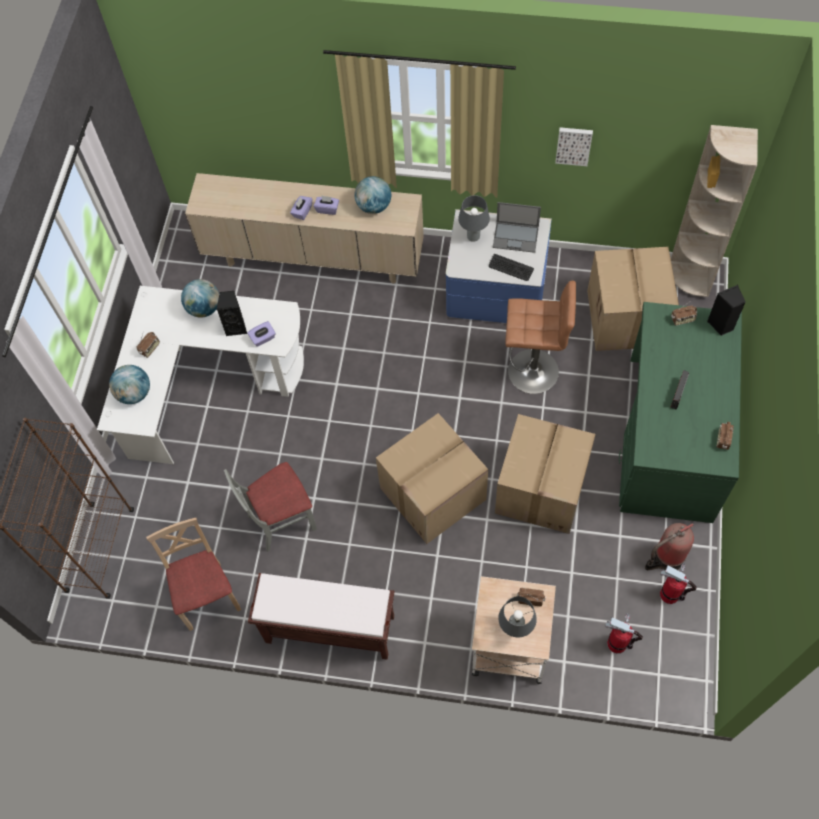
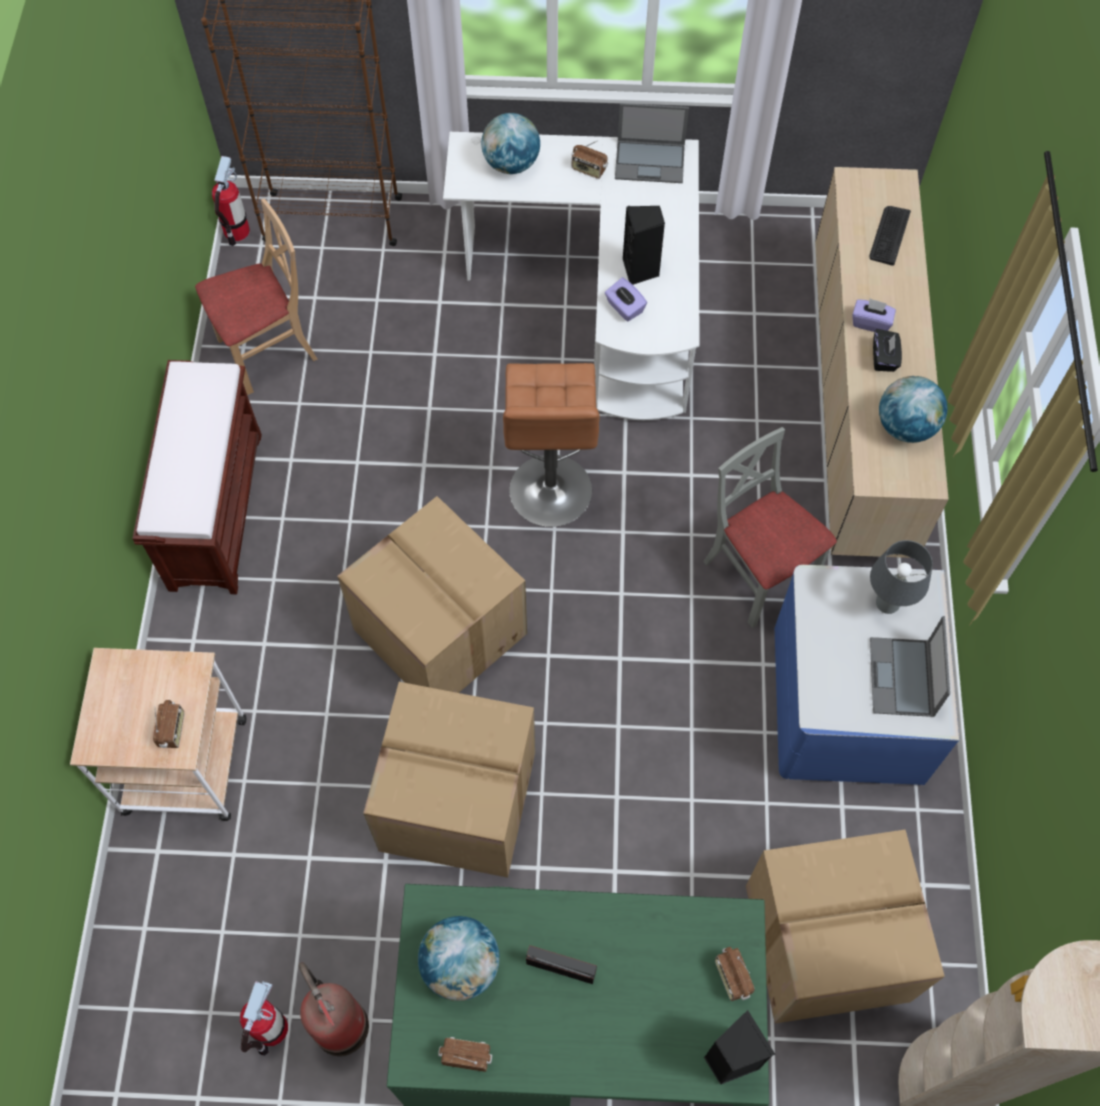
camera: 80 degrees right, 0 degrees up
(151, 313) = (650, 161): none -> laptop
(204, 308) = (669, 225): globe -> globe (460, 966)
(281, 520) = (385, 426): grey chair -> grey chair (758, 574)
(327, 209) = (884, 358): purple tissue box -> black tissue box
(511, 268) = (830, 672): keyboard -> keyboard (889, 235)
(515, 629) = (122, 710): grey table lamp -> none
(533, 372) = (686, 777): brown stool -> brown stool (549, 491)
(573, 145) = (1058, 702): picture -> none
(617, 643) = (185, 938): fire extinguisher -> fire extinguisher (236, 231)

